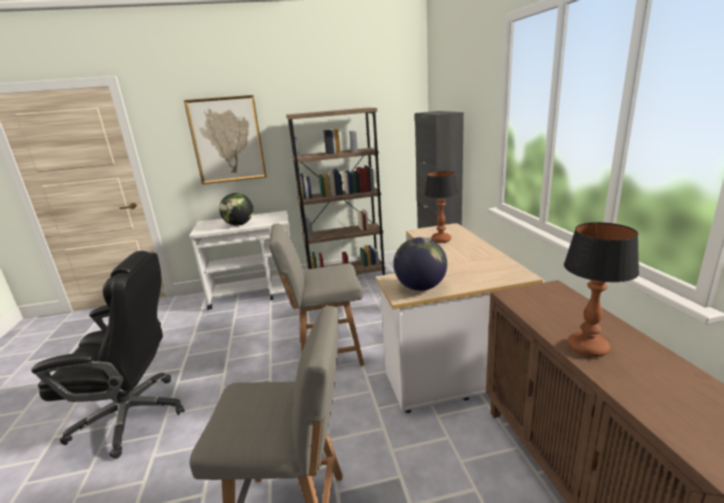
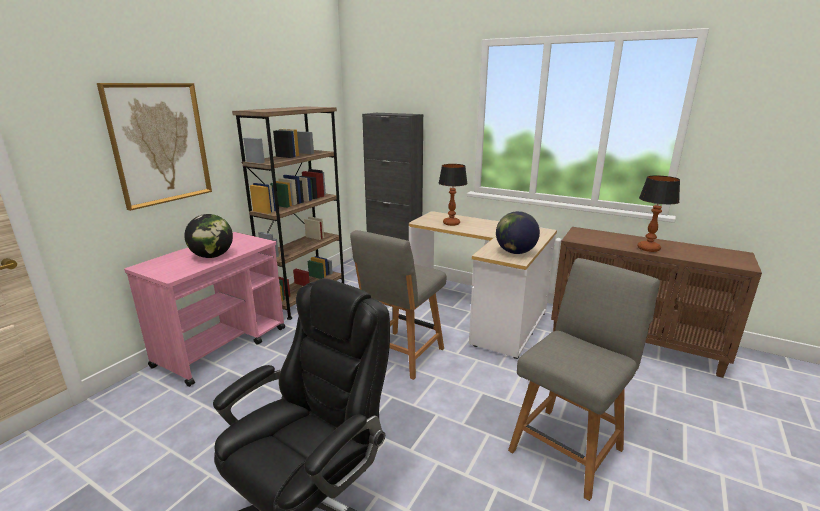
camera: 50 degrees left, 0 degrees up
(256, 293) = (223, 346): white cart -> pink cart

